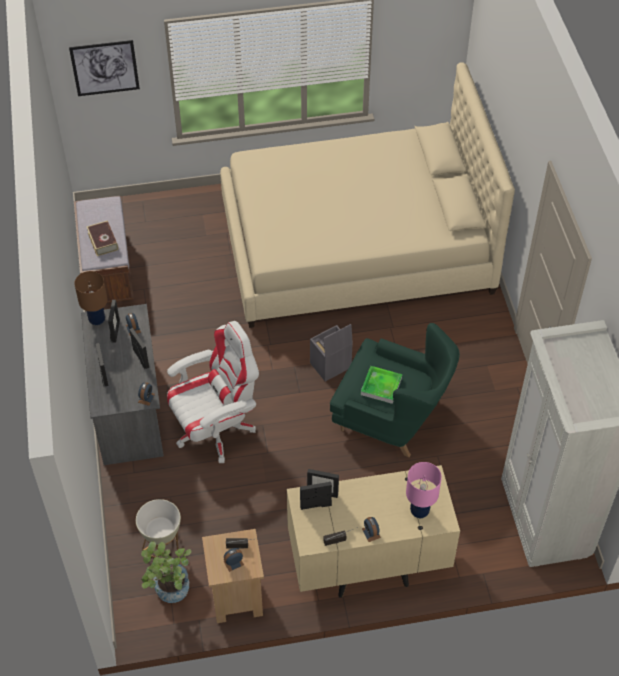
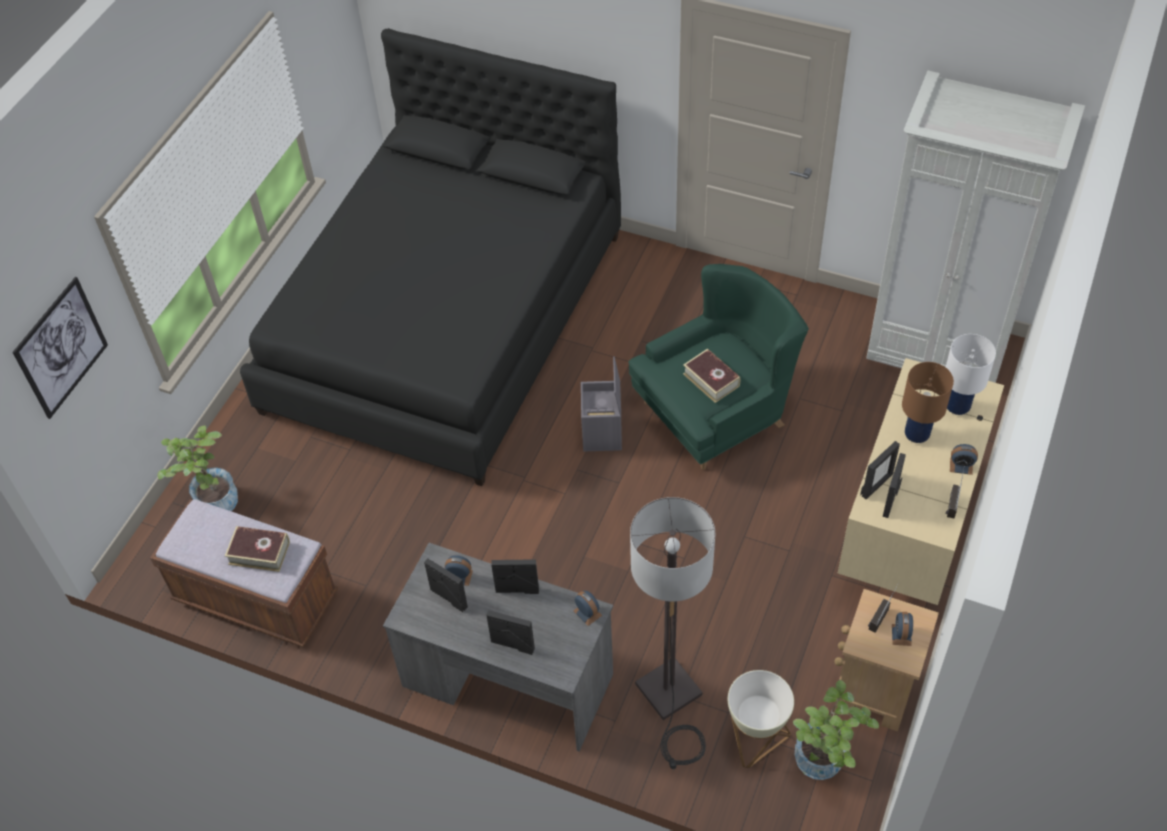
camera: 55 degrees left, 0 degrees up
(97, 320) = (412, 612): brown table lamp -> brown table lamp (917, 435)
(155, 215) = (211, 500): none -> potted plant
(160, 496) = (672, 706): none -> floor lamp
(215, 429) = (610, 597): white office chair -> none
(356, 246) = (446, 321): beige bed -> black bed
(381, 386) = (711, 380): tray -> book
(419, 511) = (957, 407): pink table lamp -> white table lamp

